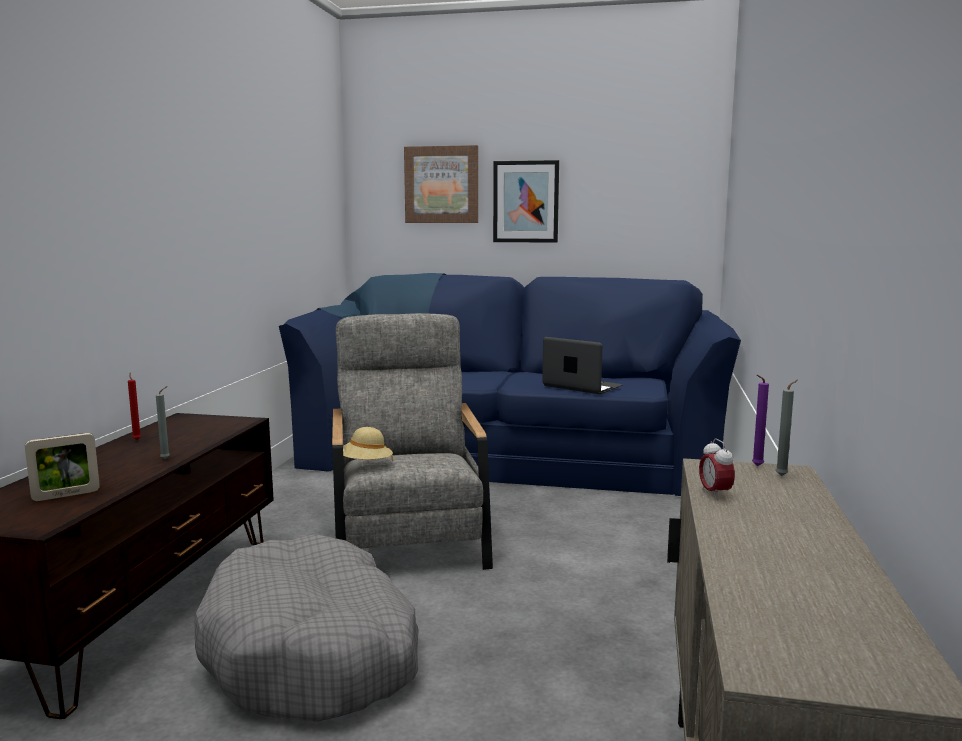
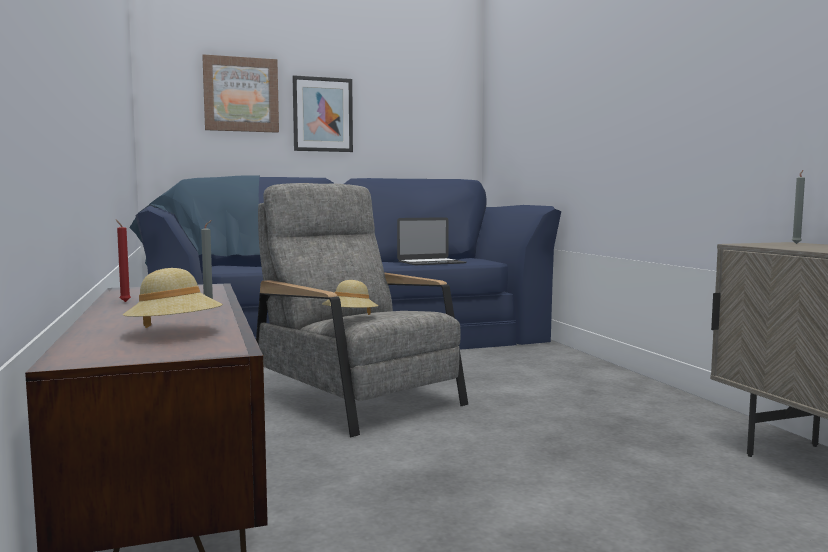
camera: 30 degrees left, 5 degrees down
(66, 495) = (175, 332): picture frame -> beige hat
(313, 653) = (421, 486): grey dog bed -> none
(582, 386) = (431, 262): laptop -> laptop turned 150 degrees clockwise
(715, 494) = (798, 248): alarm clock -> none
(755, 466) = (768, 243): purple candle -> none

